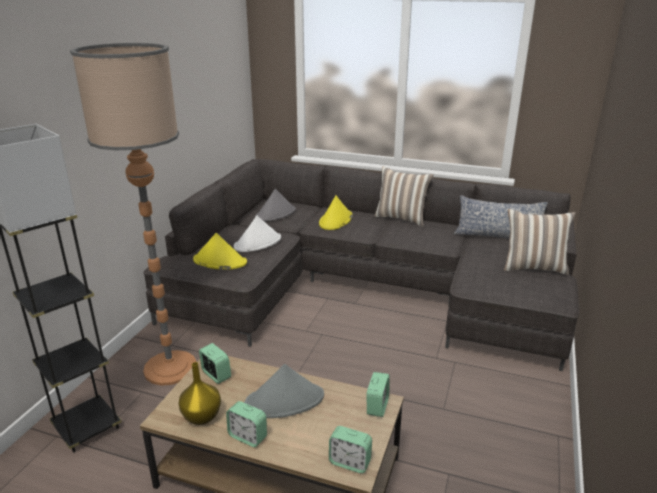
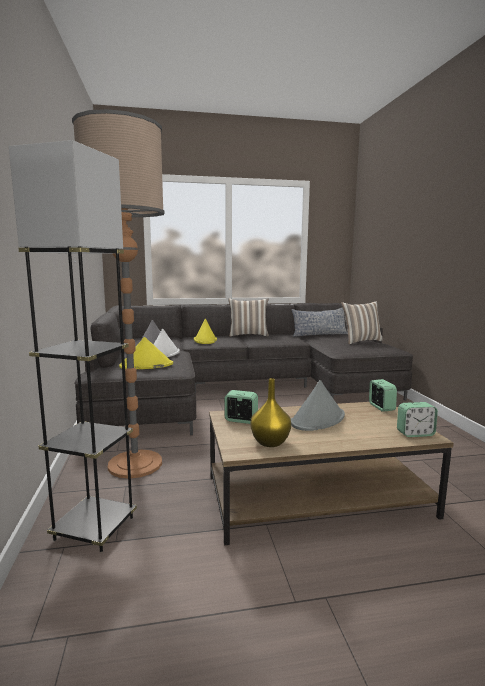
camera: 30 degrees left, 15 degrees down
(247, 436) = (325, 442): alarm clock -> none

